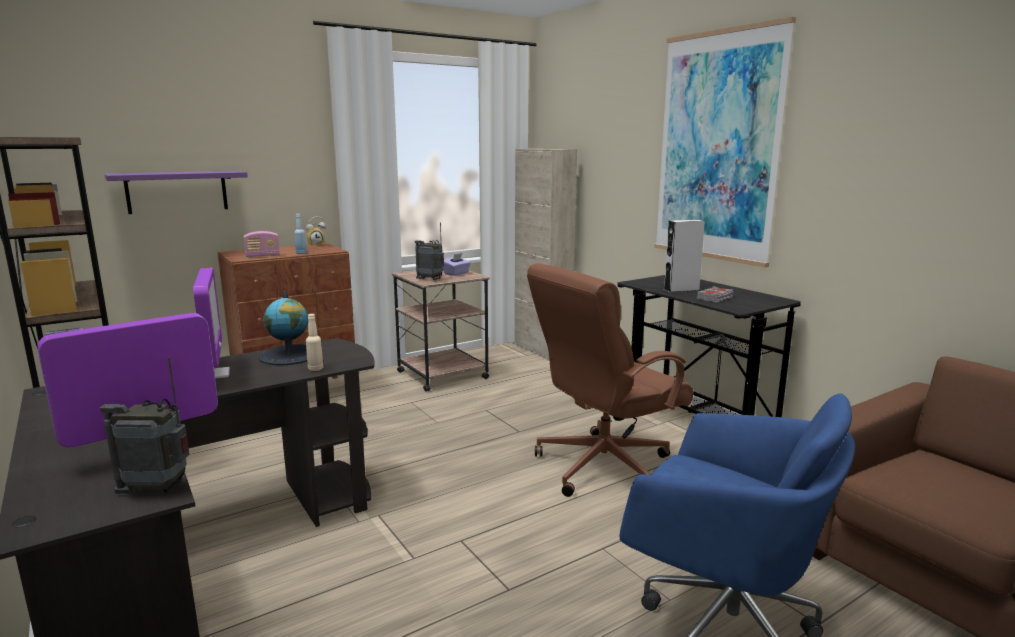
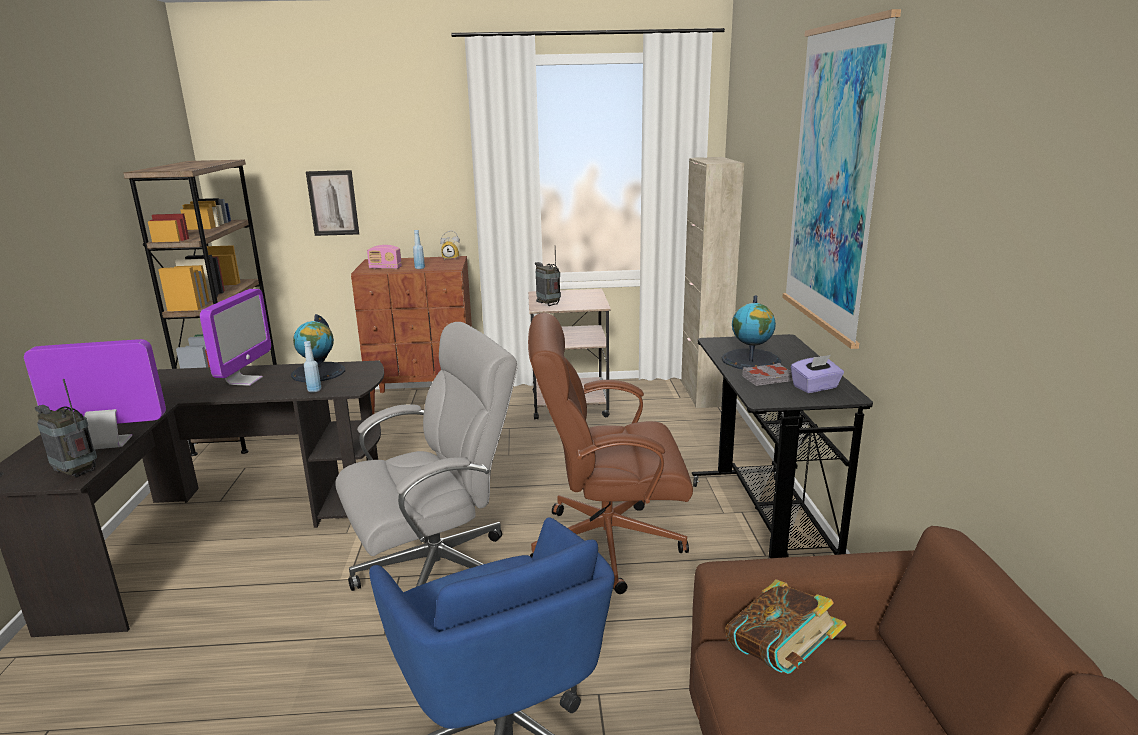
camera: 30 degrees right, 5 degrees up
(177, 191) = (333, 203): purple shelf -> picture
(315, 369) = (314, 390): beige bottle -> blue bottle
(456, 273) = (585, 299): purple tissue box -> purple tissue box (815, 387)
(494, 528) = (436, 575): none -> grey office chair
(681, 289) = (751, 360): grey speaker -> globe
(903, 472) = (780, 659): none -> book

